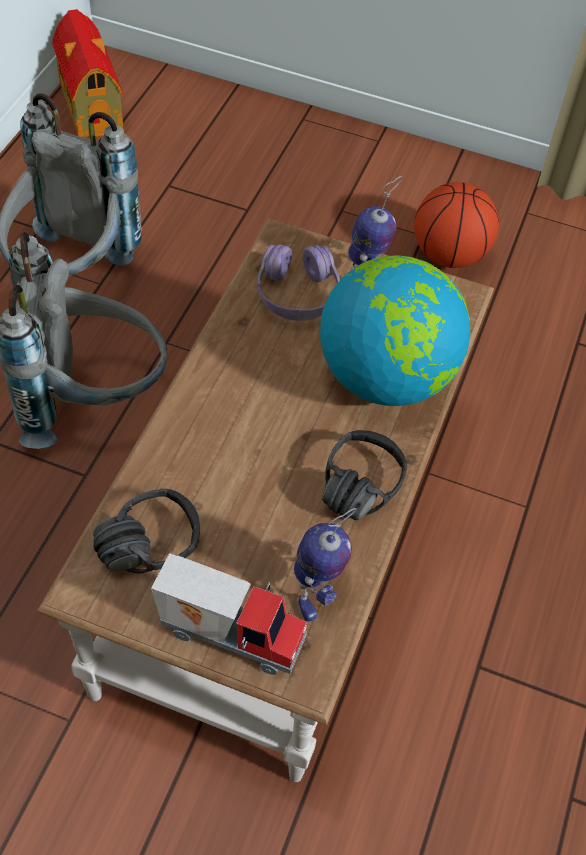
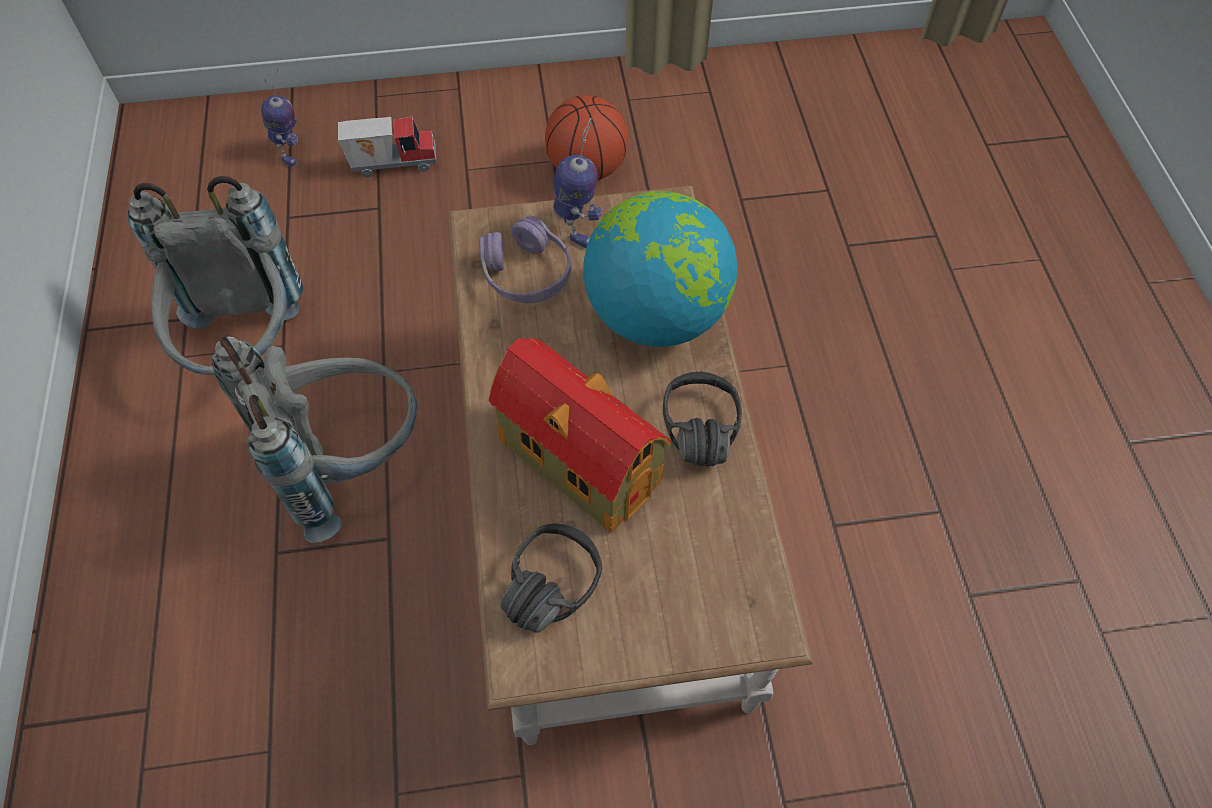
camera: 25 degrees left, 5 degrees up
(90, 105) = (156, 170): toy house -> toy house (577, 458)
(231, 632) = (680, 627): toy truck -> toy truck (393, 163)
(316, 591) = (727, 546): toy robot -> toy robot (290, 151)

